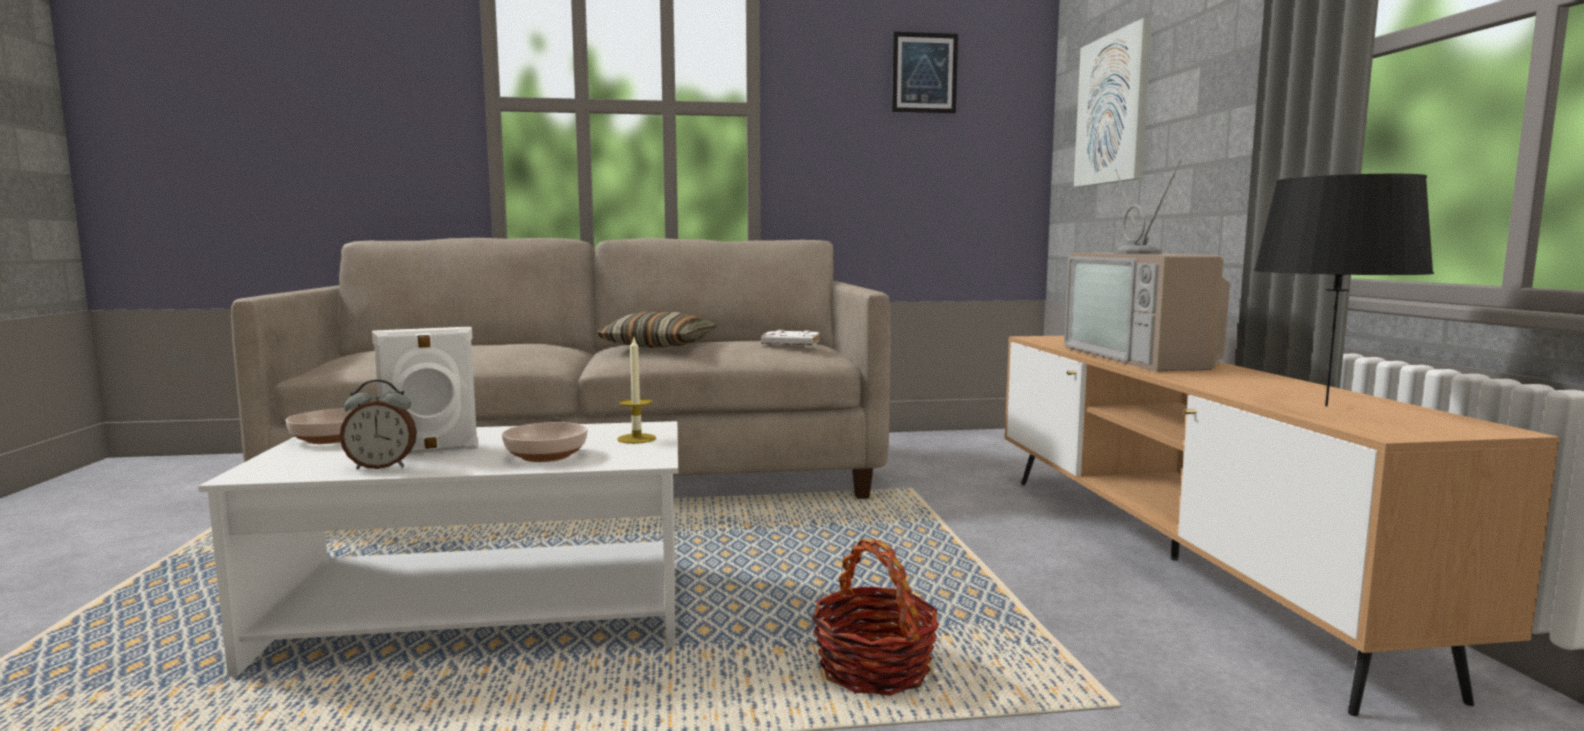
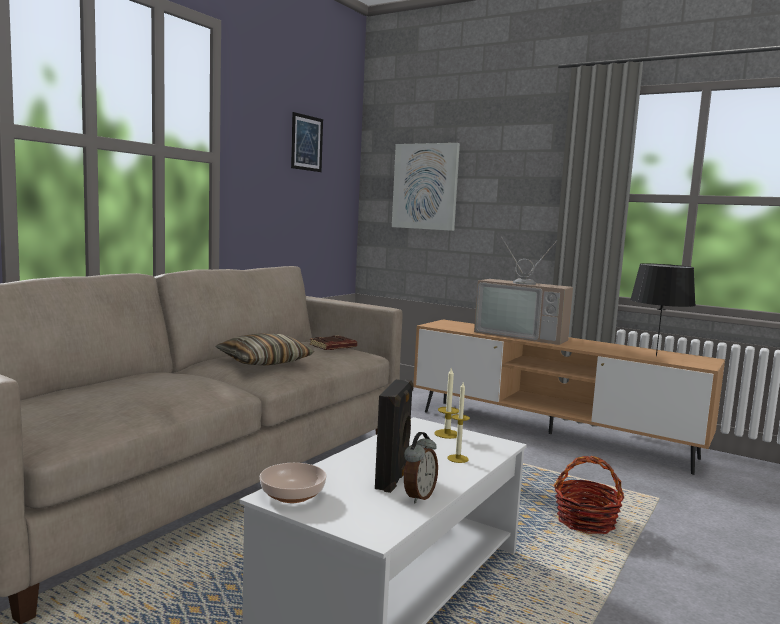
camera: 50 degrees left, 0 degrees up
(430, 451) = (393, 478): white speaker -> black speaker
(546, 456) = (458, 458): bowl -> candle
(790, 344) = (333, 347): white book -> brown book

